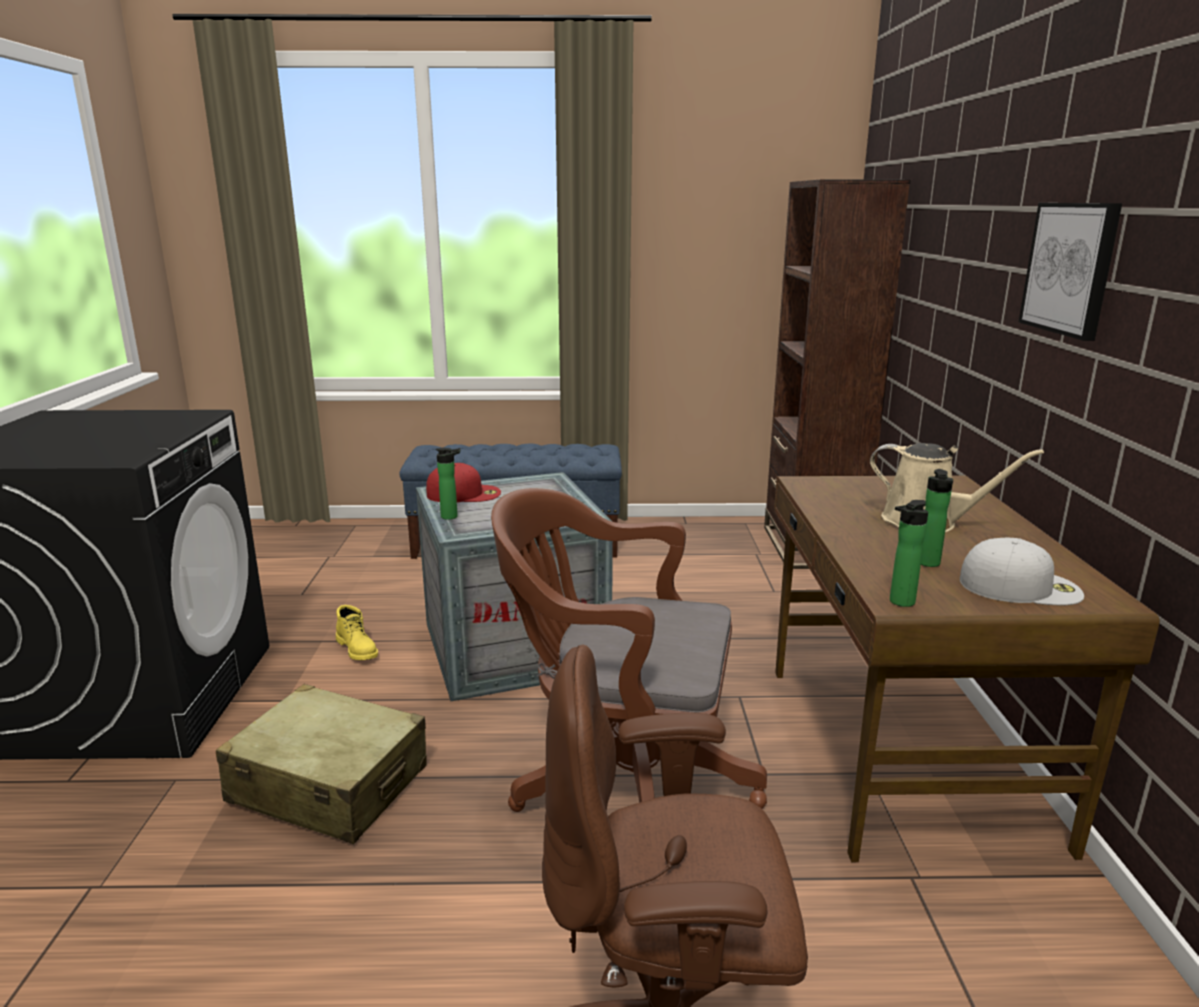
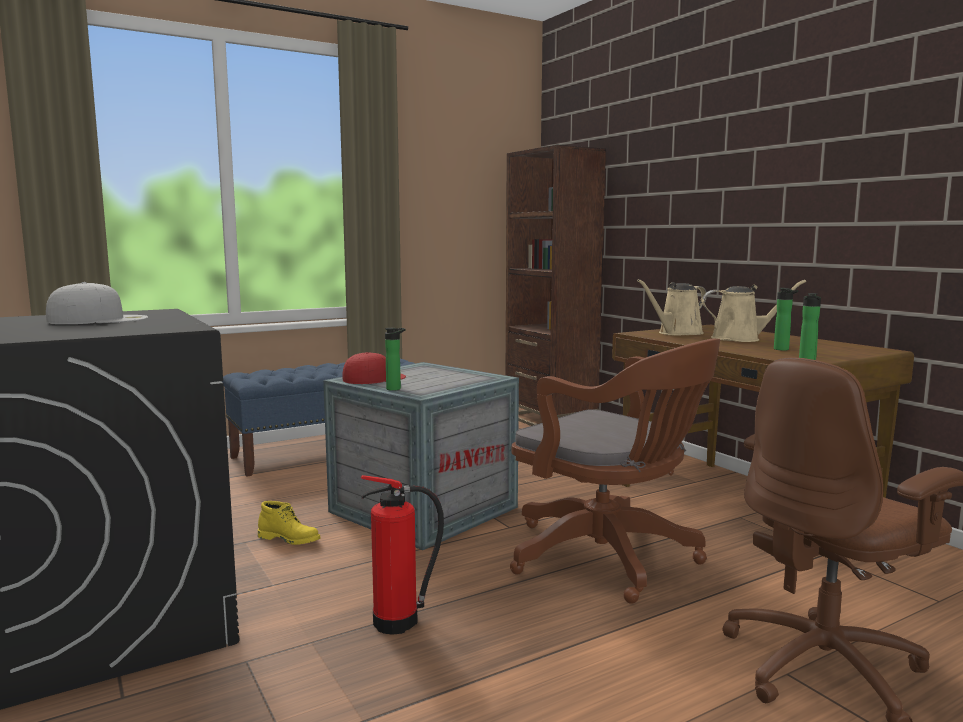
camera: 30 degrees left, 10 degrees down
(329, 784) = (400, 621): beige suitcase -> fire extinguisher
(621, 781) = (610, 559): brown office chair -> brown office chair turned 120 degrees counterclockwise
(859, 492) = (677, 333): none -> beige watering can
(1020, 586) = (840, 350): white cap -> white cap (99, 319)
(1071, 268) = (785, 178): picture -> none

